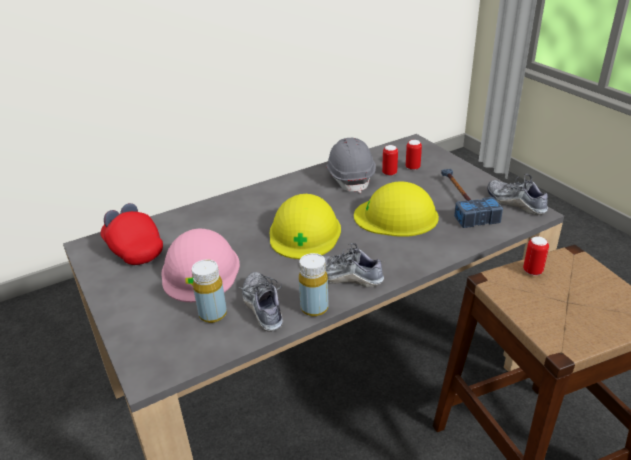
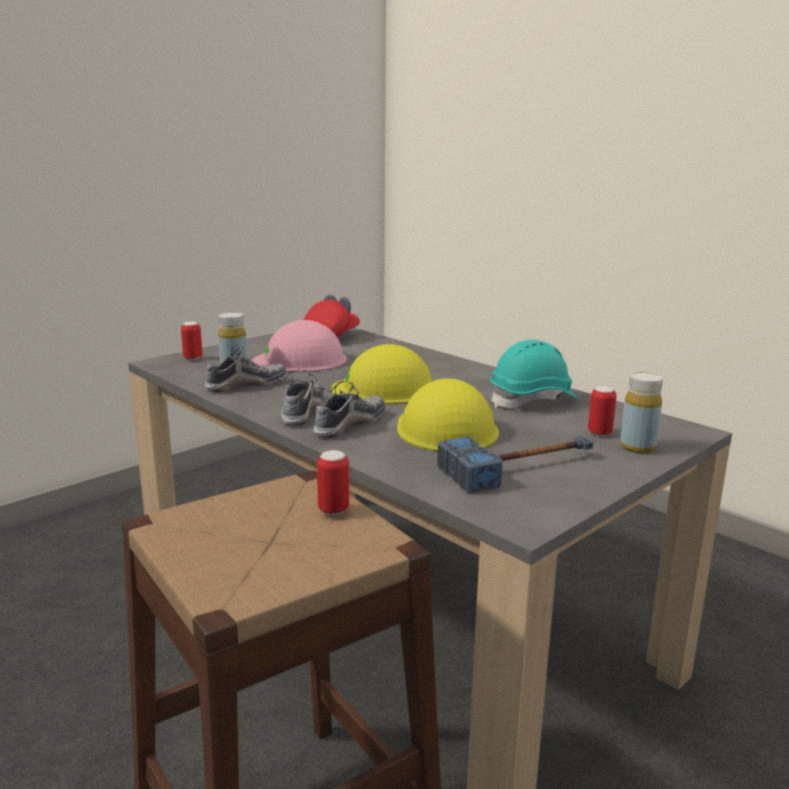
camera: 75 degrees right, 15 degrees down
(314, 308) = (244, 403): yellow bottle -> yellow bottle (637, 447)
(350, 177) = (533, 400): grey hard hat -> turquoise hard hat
(389, 173) = (566, 420): can -> can (193, 358)
(515, 202) = (545, 507): shoe -> shoe (349, 424)

